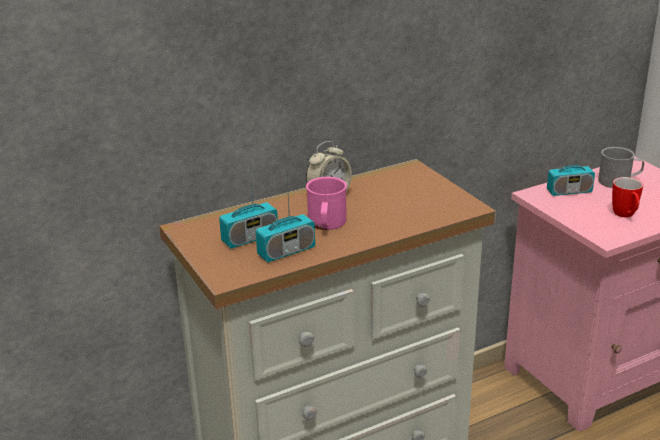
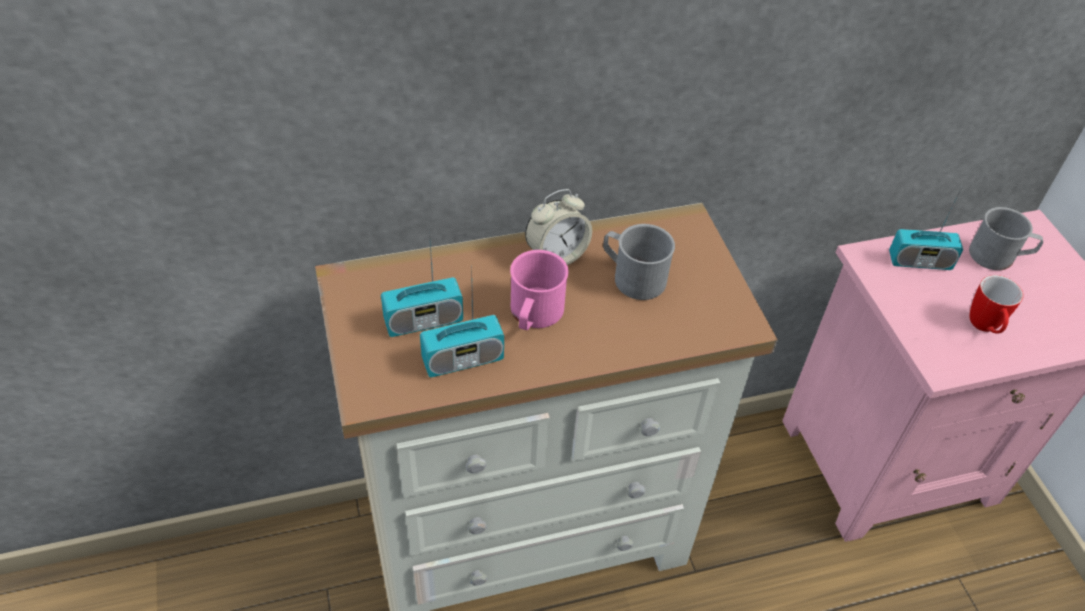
camera: 10 degrees right, 20 degrees up
(385, 197) = (632, 276): none -> grey mug

